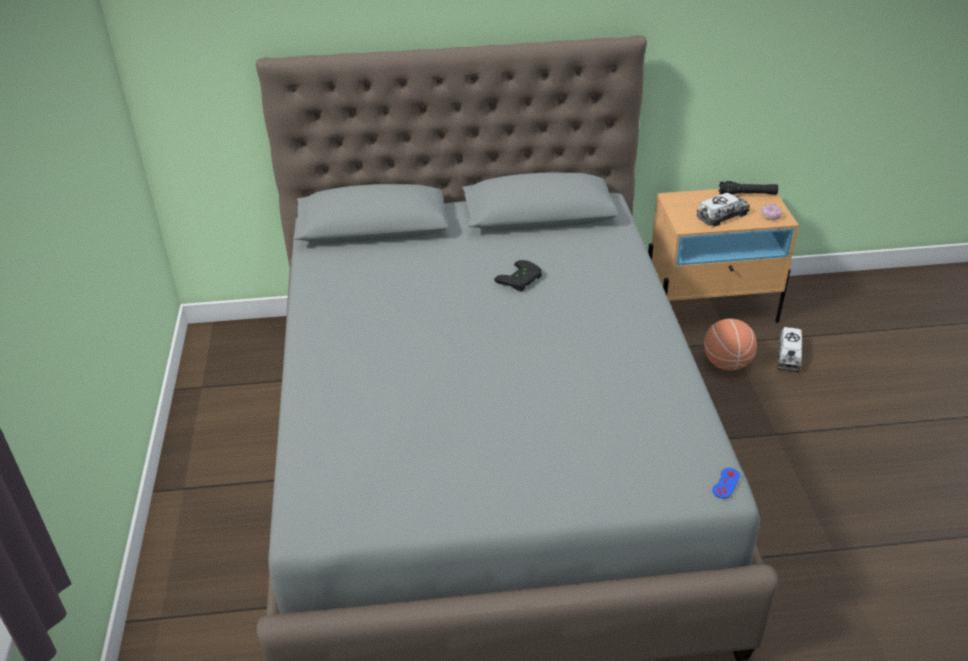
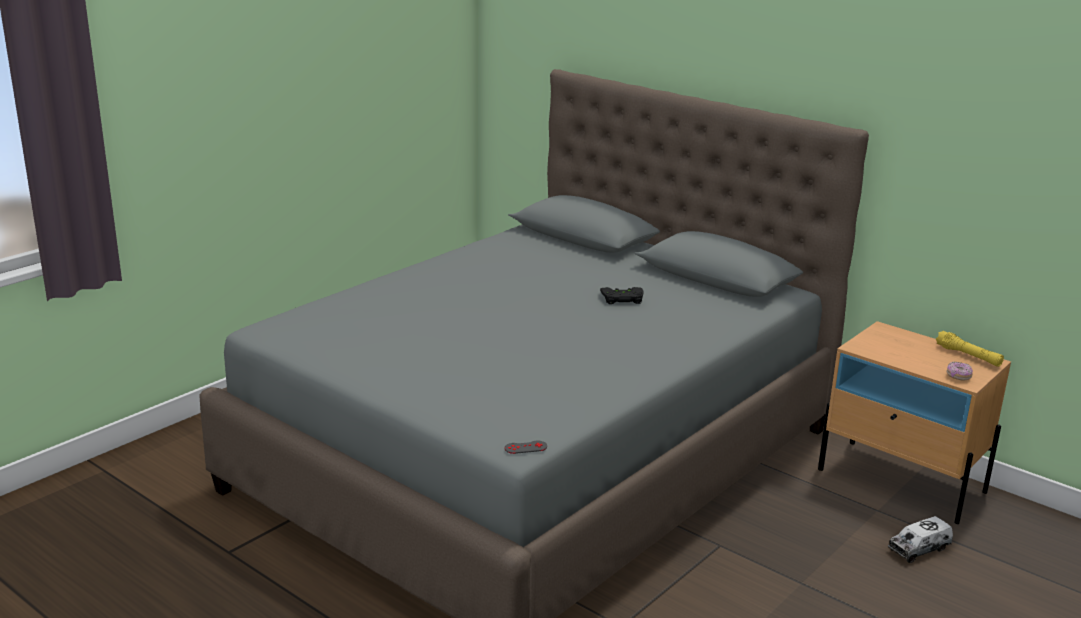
camera: 45 degrees right, 15 degrees down
(722, 216) = (907, 356): toy truck -> none
(726, 363) = (844, 519): basketball -> none
(726, 483) = (525, 447): blue game controller -> grey game controller
(747, 194) = (968, 356): black flashlight -> yellow flashlight

